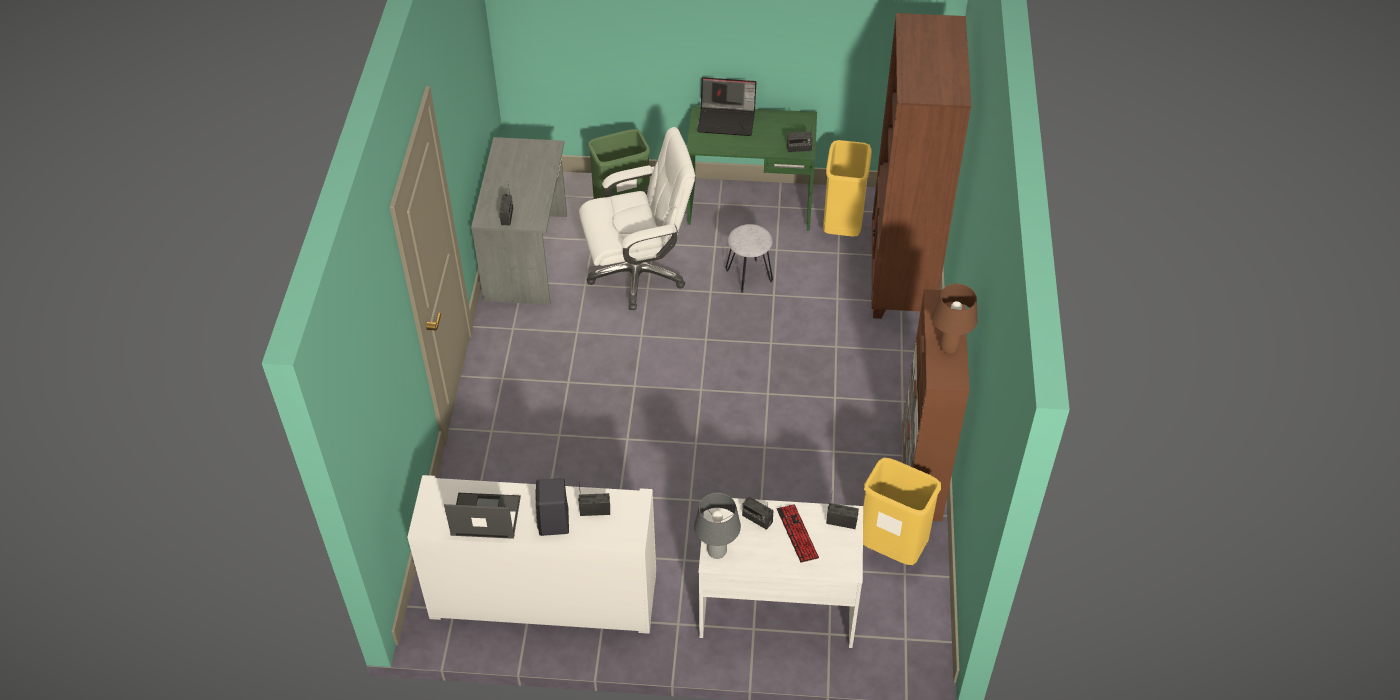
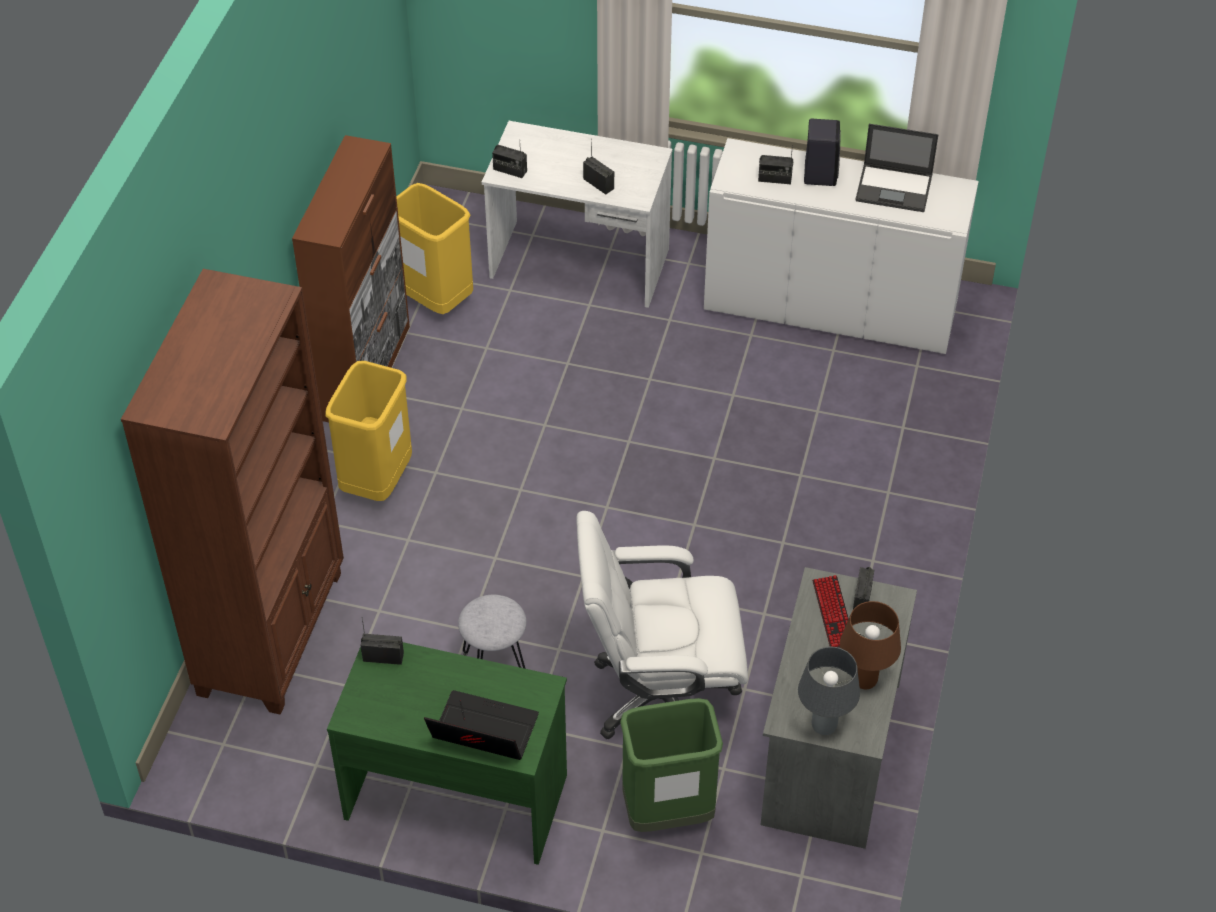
camera: 170 degrees left, 0 degrees up
(717, 551) = (648, 161): grey table lamp -> grey table lamp (823, 726)
(797, 534) = (560, 166): keyboard -> keyboard (833, 613)
(842, 227) = (323, 731): yellow trash can -> yellow trash can (377, 482)
(948, 348) = (345, 178): brown table lamp -> brown table lamp (864, 680)

